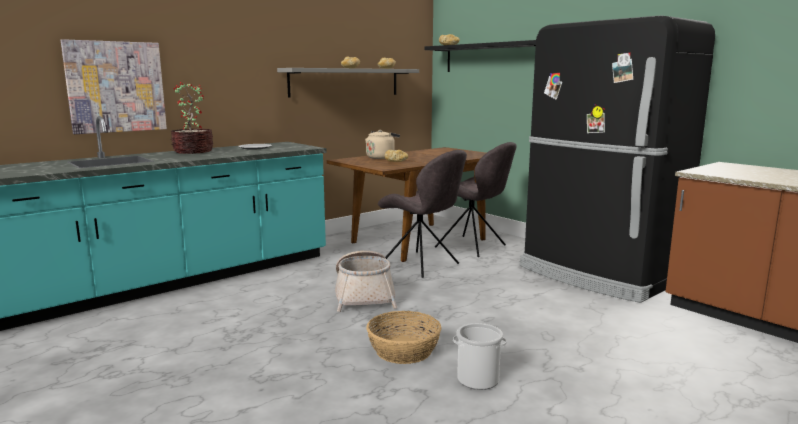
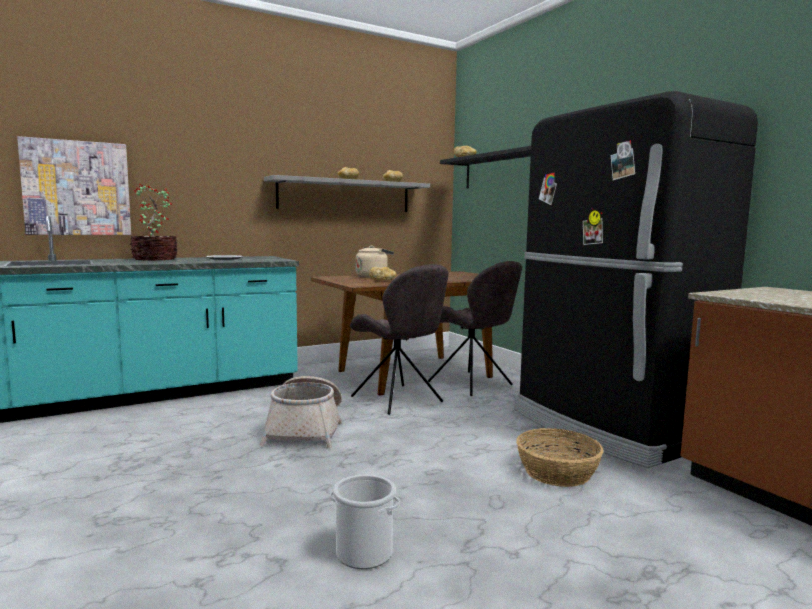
camera: 10 degrees right, 5 degrees down
(404, 350) = (299, 502): basket -> basket (557, 472)

